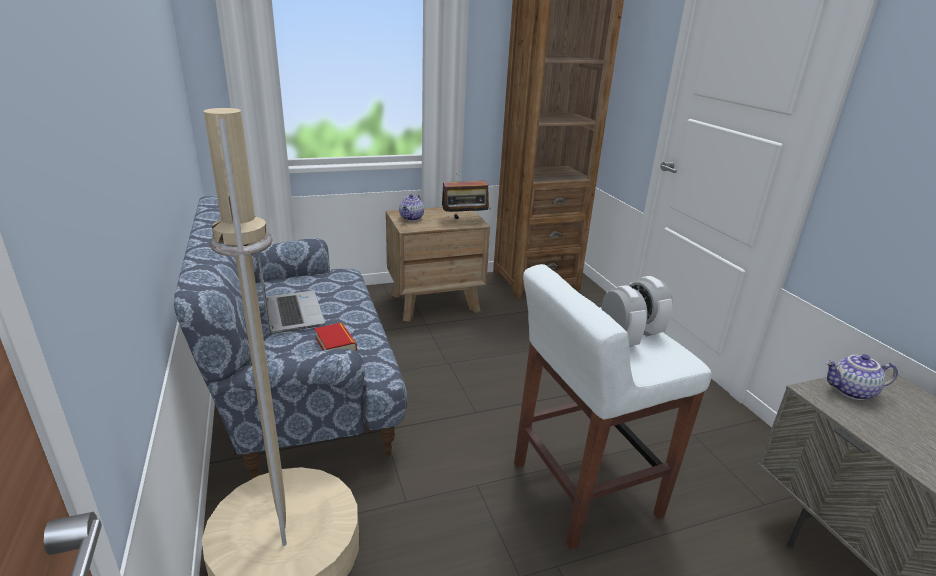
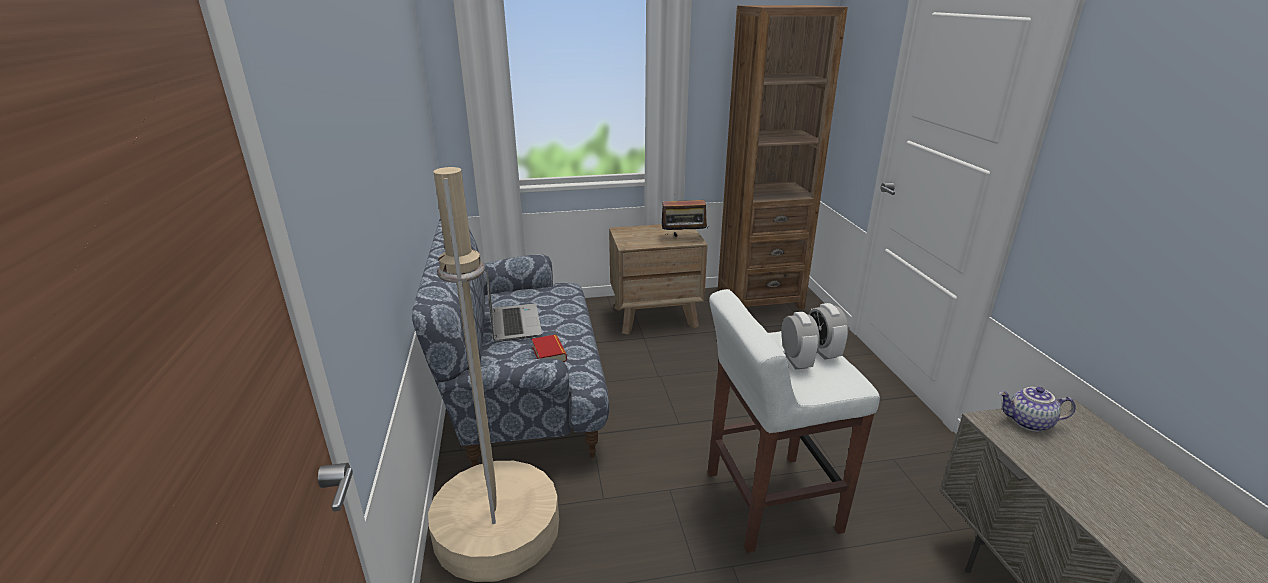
camera: 10 degrees right, 0 degrees up
(412, 218) = (632, 235): teapot -> none

